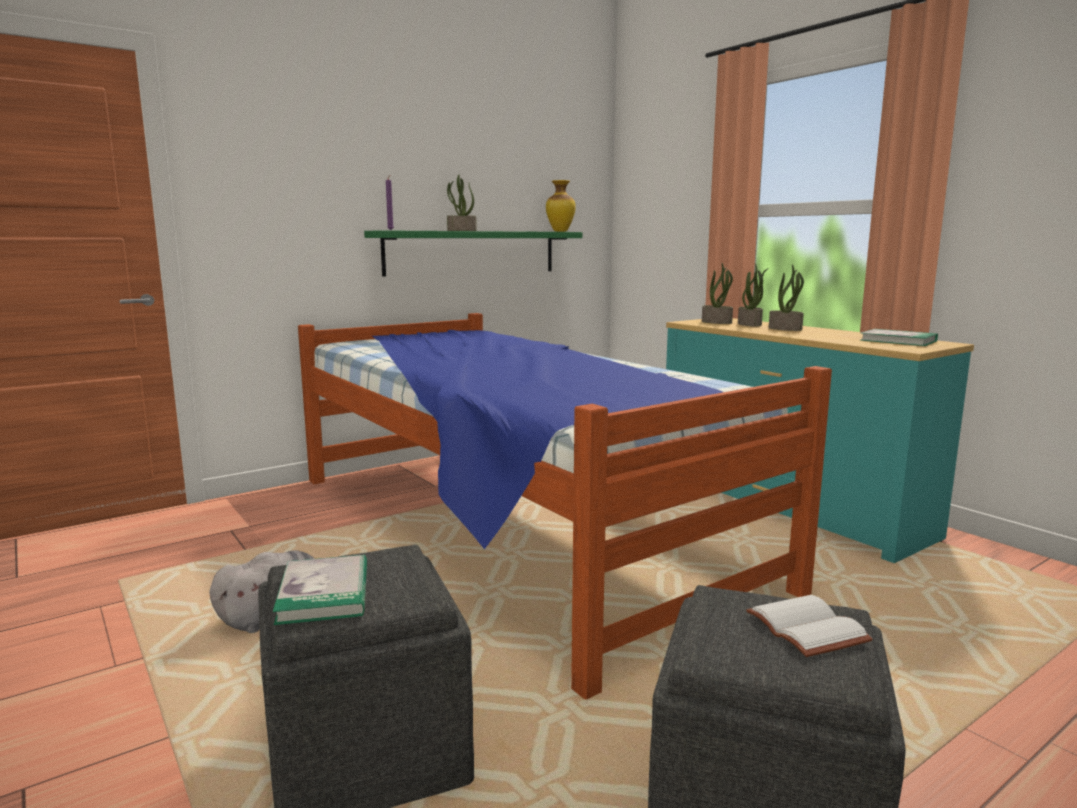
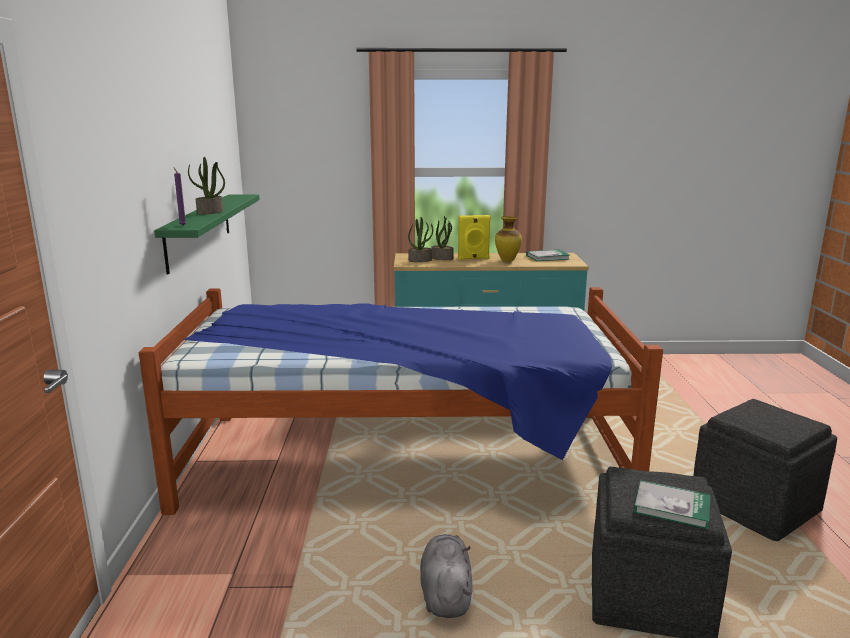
camera: 55 degrees left, 5 degrees up
(560, 231) = (239, 195): vase -> vase (508, 260)
(785, 329) = (473, 258): potted plant -> yellow speaker
(803, 628) = (767, 414): white book -> none

